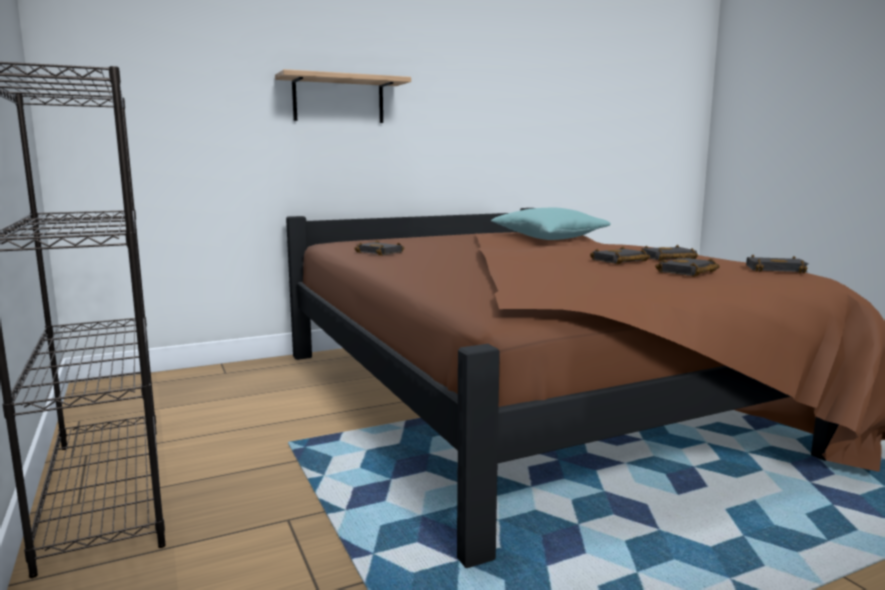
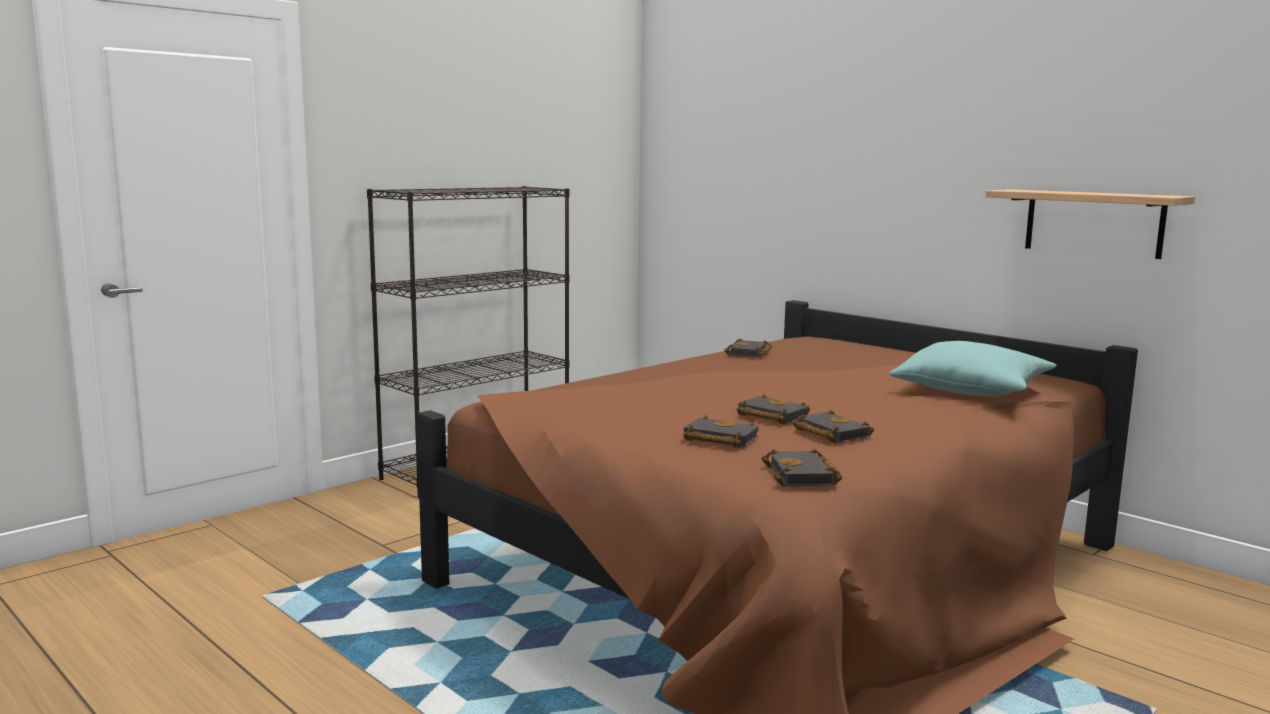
camera: 70 degrees right, 0 degrees up
(338, 100) = (865, 171): shelf -> shelf (1093, 223)

